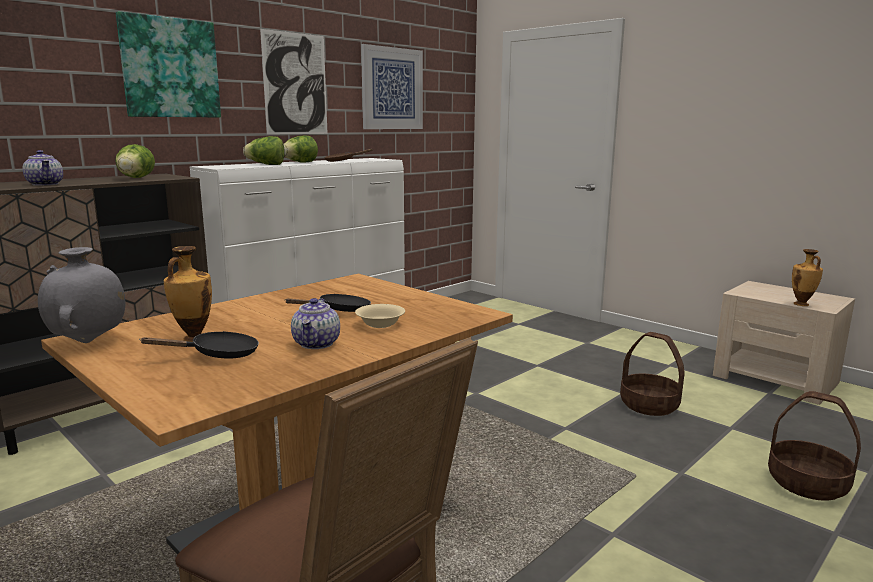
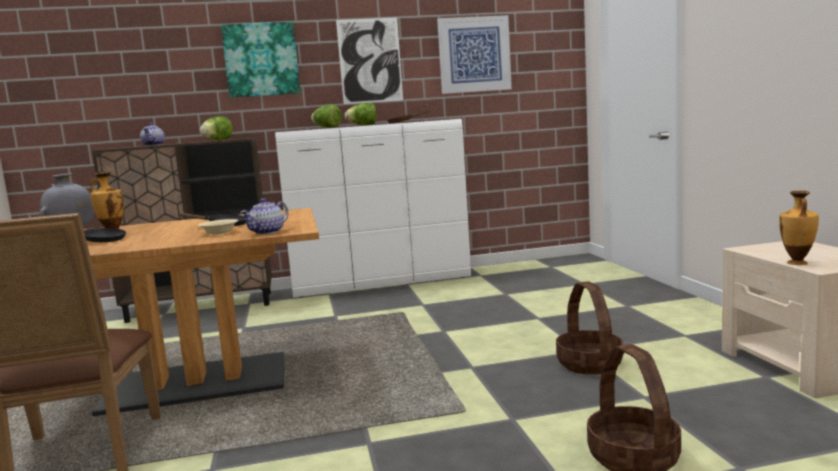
camera: 35 degrees right, 5 degrees down
(317, 344) = (155, 240): teapot -> teapot (267, 232)

